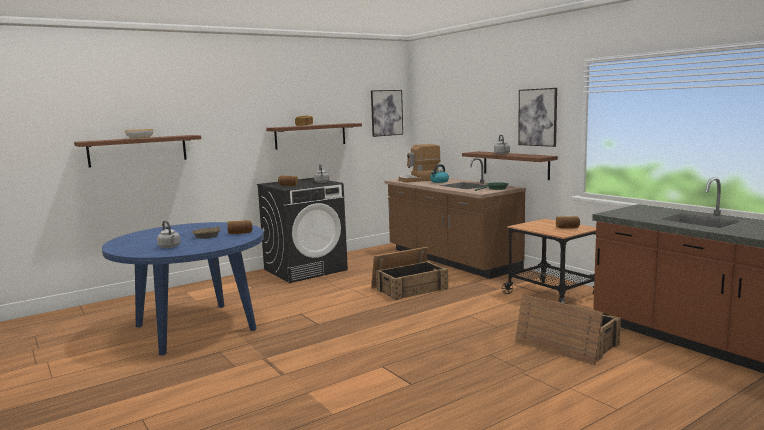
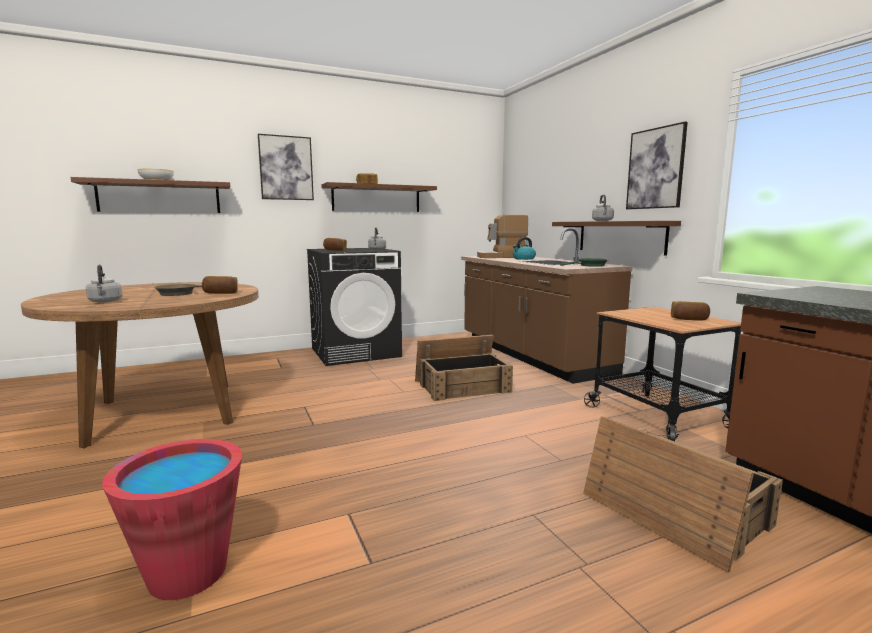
camera: 10 degrees right, 0 degrees up
(195, 328) = (165, 412): blue dining table -> brown dining table
(313, 400) = (188, 573): none -> red bucket
(386, 113) = (472, 180): picture -> picture (286, 168)

